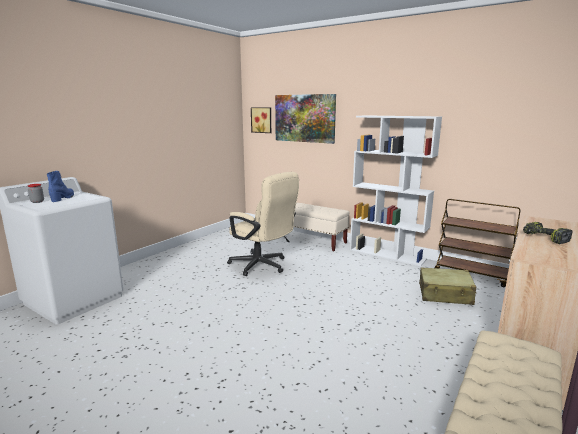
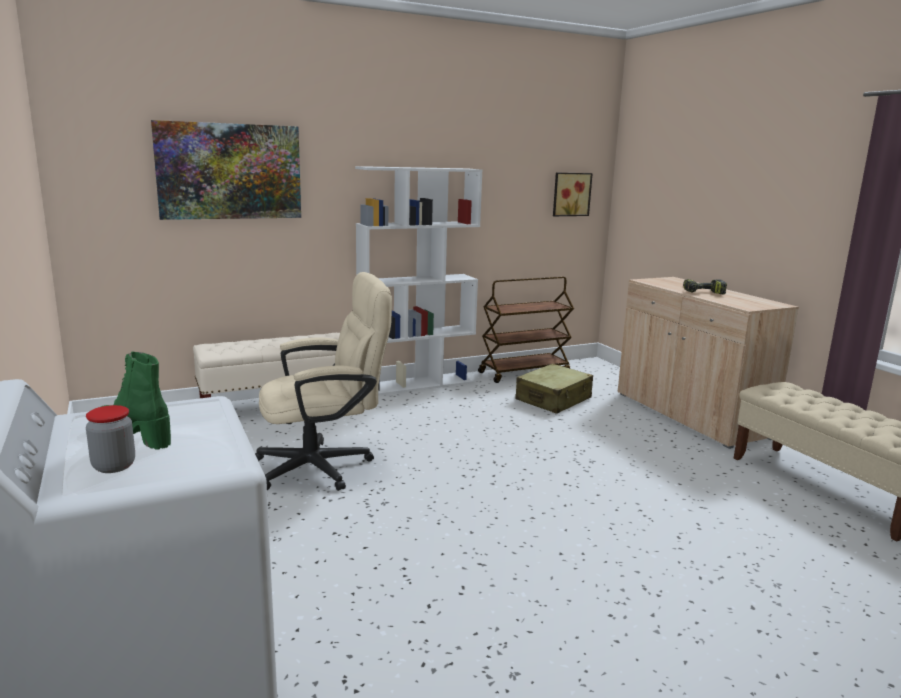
camera: 60 degrees left, 0 degrees up
(63, 198) = (135, 435): blue boot -> green boot
(262, 120) = (109, 175): picture -> picture (570, 194)

